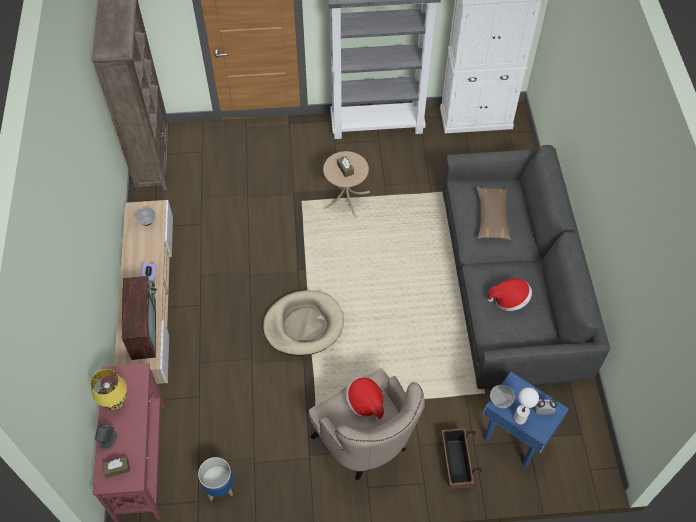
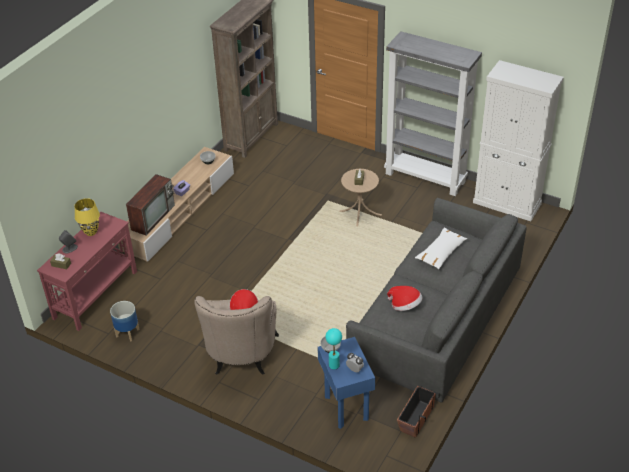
camera: 35 degrees right, 15 degrees down
(303, 325) = (262, 271): beige dog bed -> none
(456, 463) = (291, 400): planter -> planter (416, 418)
(492, 217) = (441, 252): brown pillow -> white pillow
(519, 418) = (334, 365): white table lamp -> turquoise table lamp

